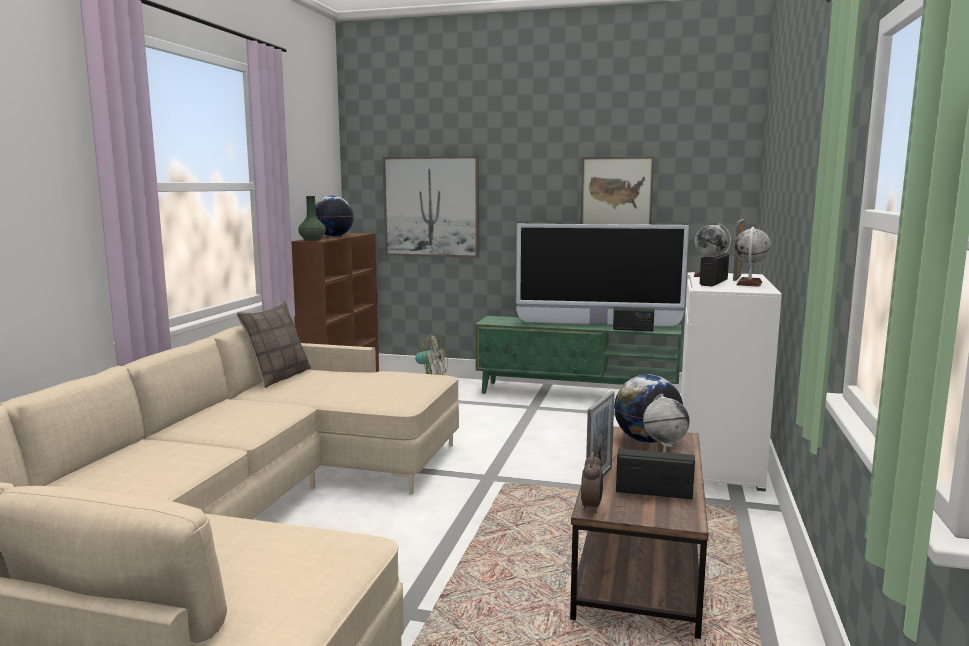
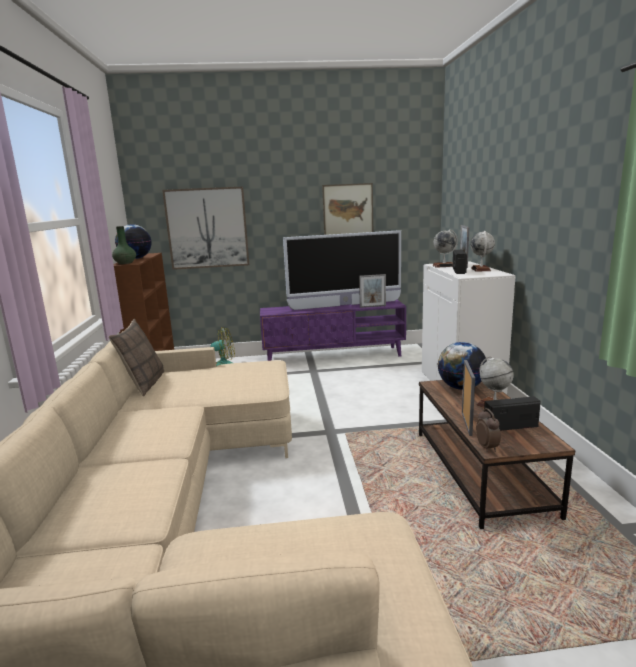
camera: 20 degrees left, 5 degrees up
(576, 394) = (334, 356): green tv stand -> purple tv stand
(633, 329) = (372, 306): radio -> picture frame

